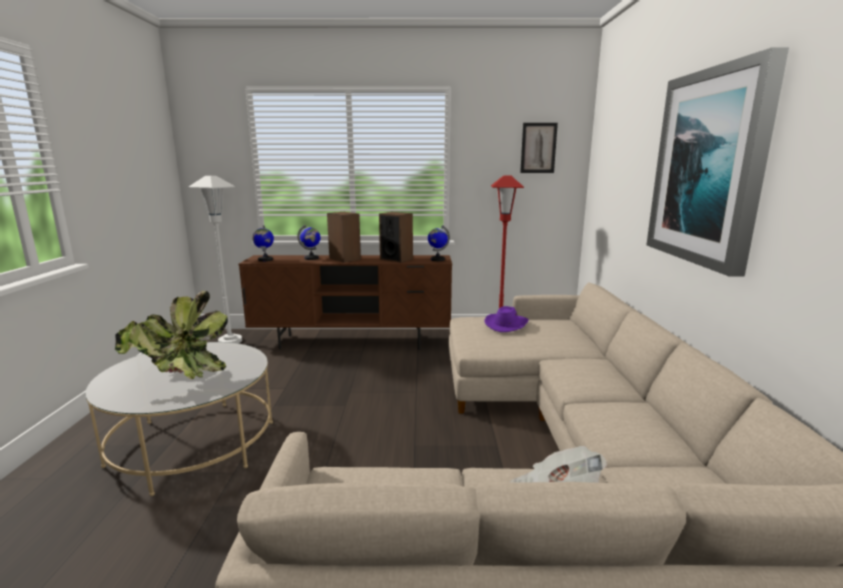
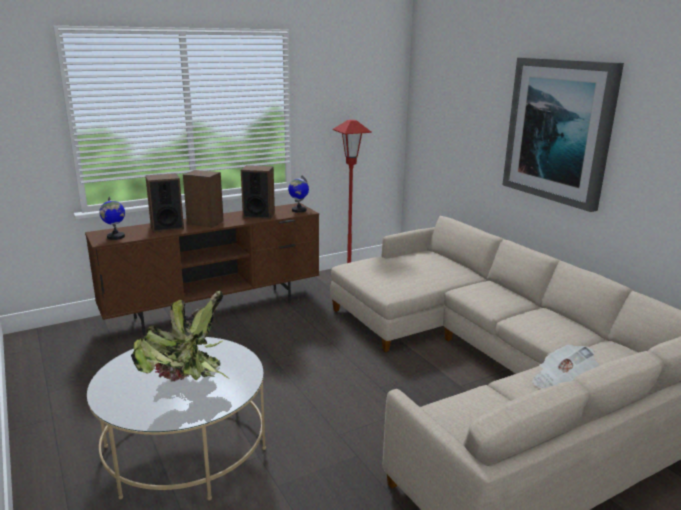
camera: 30 degrees left, 5 degrees up
(230, 341) = (69, 340): white floor lamp -> none
(311, 258) = (167, 227): globe -> speaker
(506, 324) = (394, 265): purple hat -> none
(538, 148) = (367, 89): picture -> none

